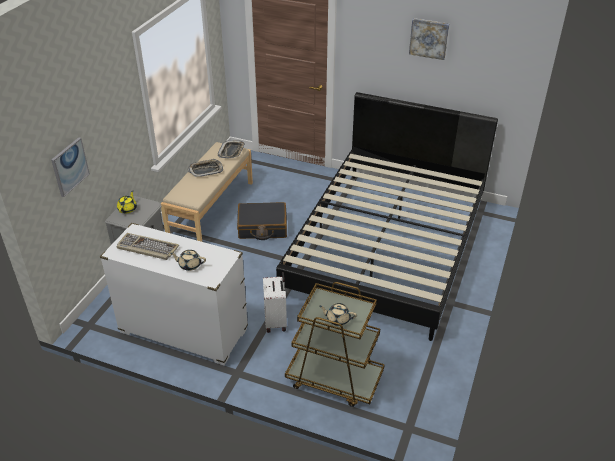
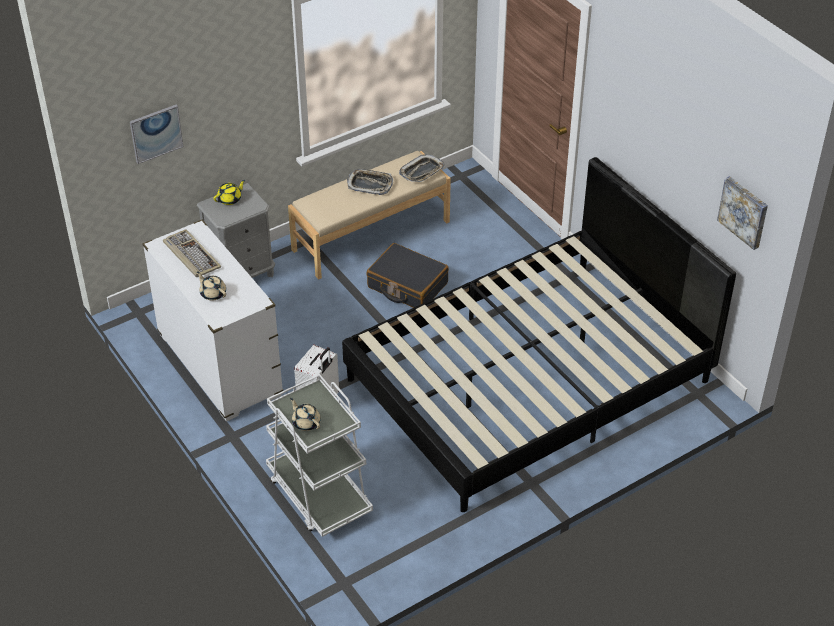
camera: 35 degrees right, 5 degrees up
(334, 379) = (319, 494): brown cart -> white cart
(429, 38) = (675, 126): picture -> picture (744, 211)

